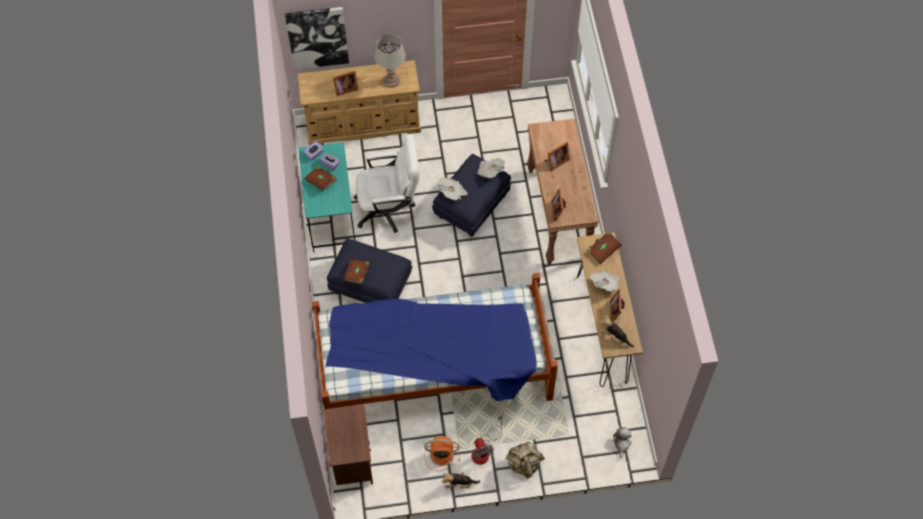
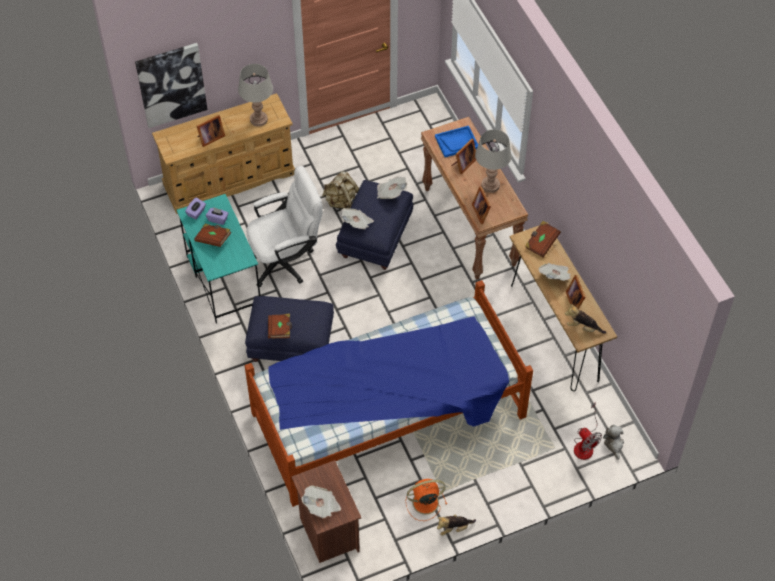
camera: 15 degrees left, 5 degrees down
(340, 442) = (322, 506): none -> newspaper
(483, 450) = (469, 487): fan -> fan (585, 444)
(524, 464) = (517, 490): beige backpack -> beige backpack (341, 202)
(556, 140) = (456, 142): none -> blue tray
(573, 187) = (490, 185): none -> grey table lamp

